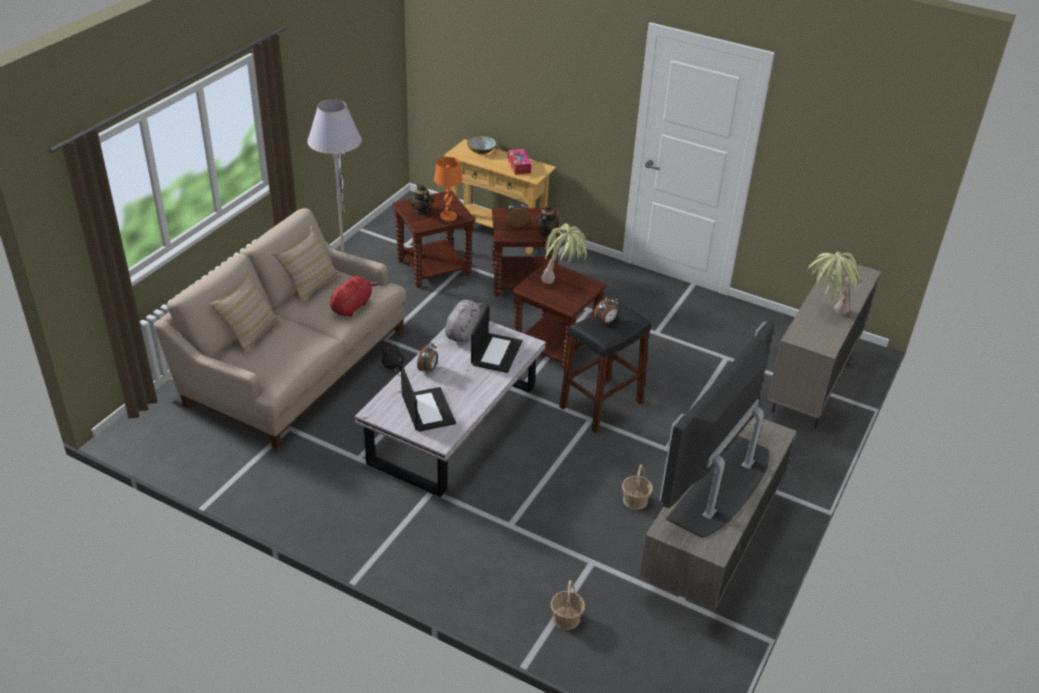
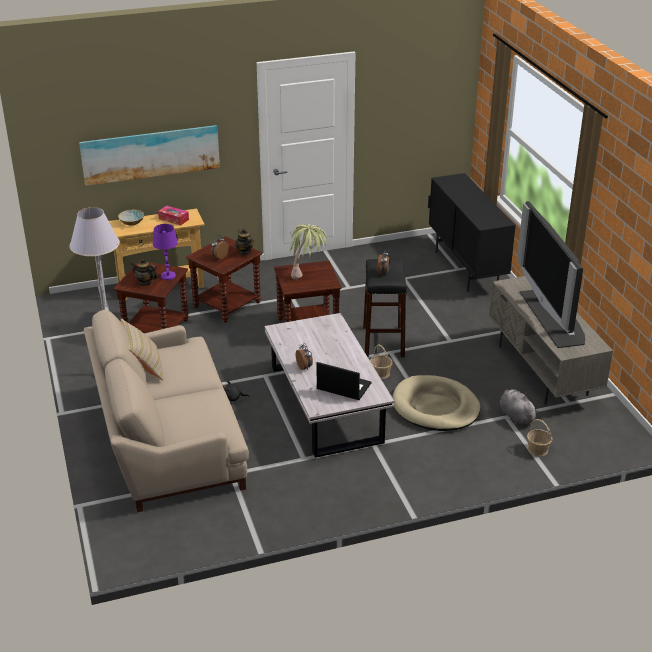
camera: 45 degrees left, 5 degrees down
(249, 332) = (160, 418): beige pillow -> none
(352, 306) = (197, 363): red plush toy -> none
(448, 216) = (168, 276): orange table lamp -> purple table lamp
(463, 331) = (285, 335): grey plush toy -> grey plush toy (515, 416)
(496, 352) = (325, 334): laptop -> none
(519, 85) = (150, 154): none -> picture
(541, 500) = (435, 407): none -> beige dog bed
(635, 500) = (477, 375): basket -> basket (380, 373)
(810, 389) = (466, 269): beige cabinet -> black cabinet
(825, 314) = (477, 207): potted plant -> none

